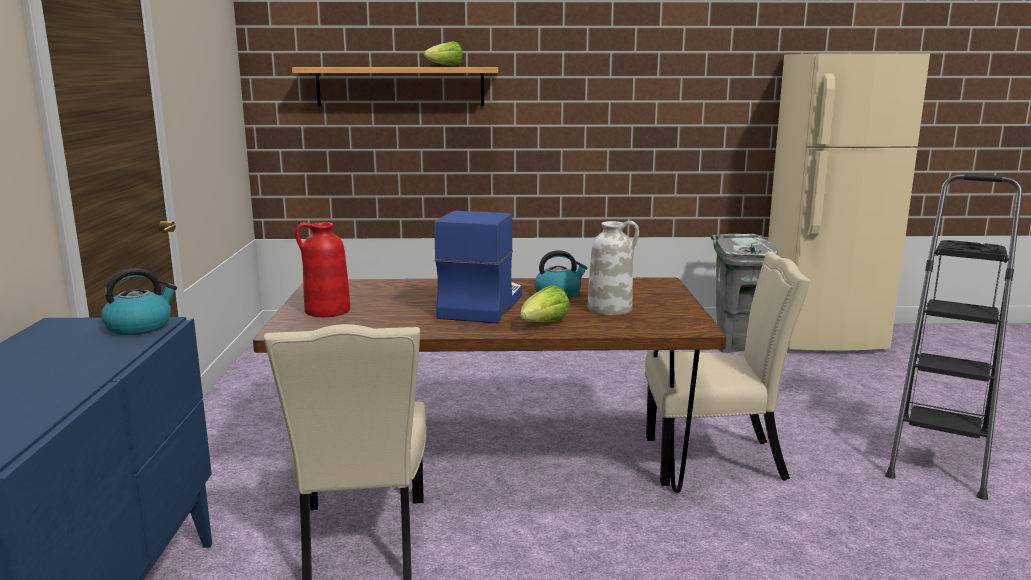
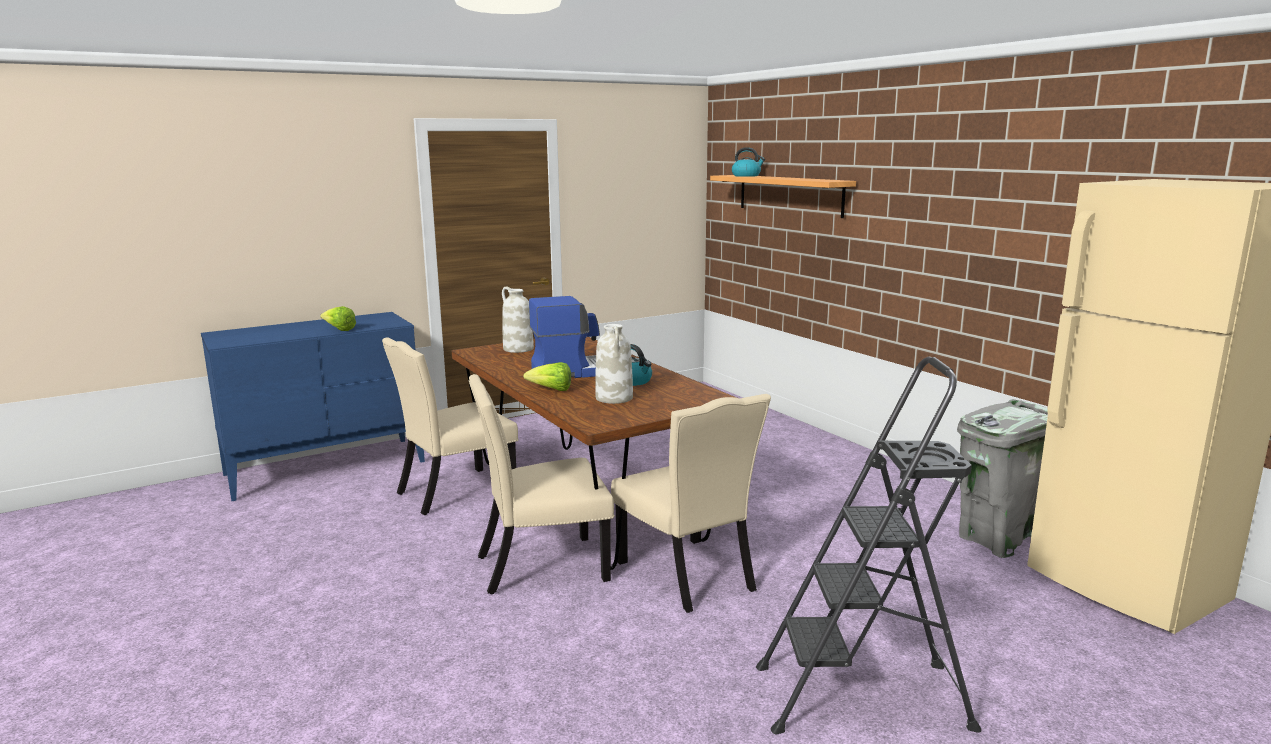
camera: 60 degrees right, 0 degrees up
(140, 327) = (390, 323): kettle -> kettle (746, 176)
(327, 311) = (517, 349): red vase -> white vase
(445, 66) = (807, 179): lettuce -> lettuce (339, 330)
(639, 527) = (544, 566): none -> beige chair

